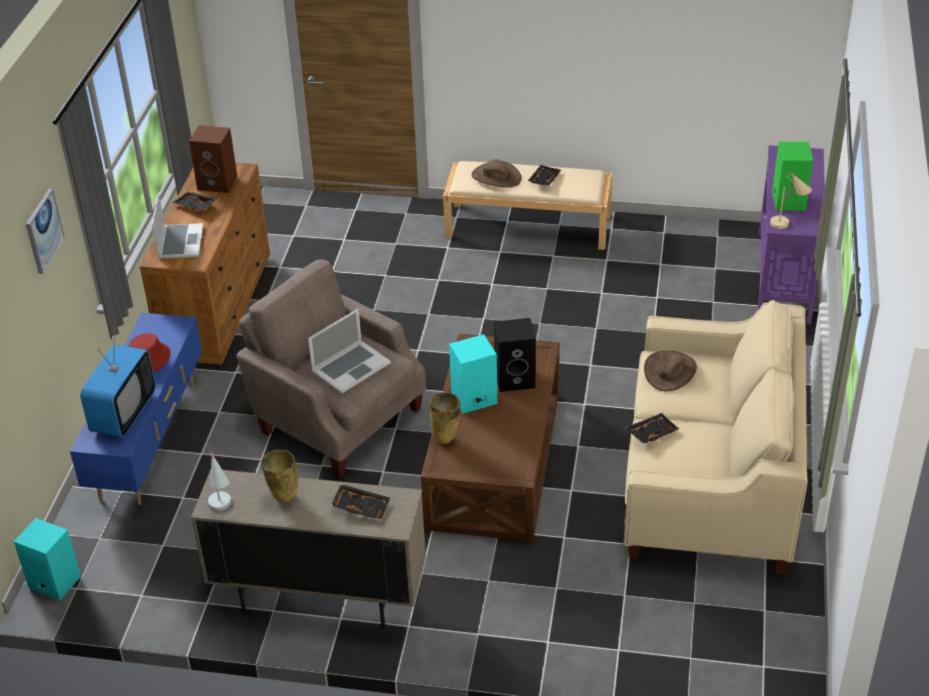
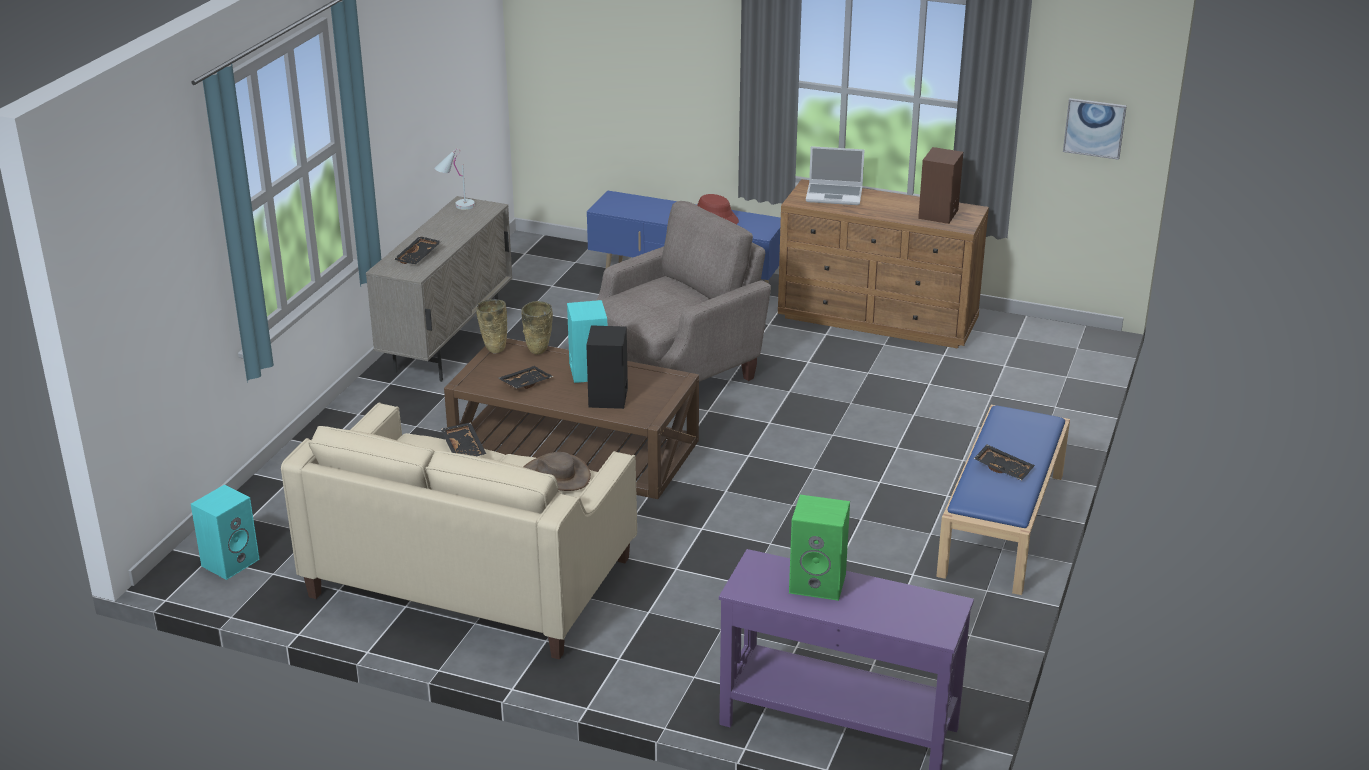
camera: 100 degrees right, 10 degrees down
(43, 231) = (702, 37): picture -> picture (1094, 128)
(53, 582) = (536, 245): turquoise speaker -> turquoise speaker (230, 561)
(123, 413) = (644, 209): television -> none
(195, 206) = (897, 203): black tray -> black tray (525, 383)
(283, 498) = (451, 228): beige vase -> beige vase (494, 349)
(350, 367) = (652, 301): laptop -> none
(496, 177) = (1015, 435): brown hat -> none
(529, 225) = (1002, 525): beige bench -> blue bench
(788, 223) = (761, 570): beige table lamp -> none

